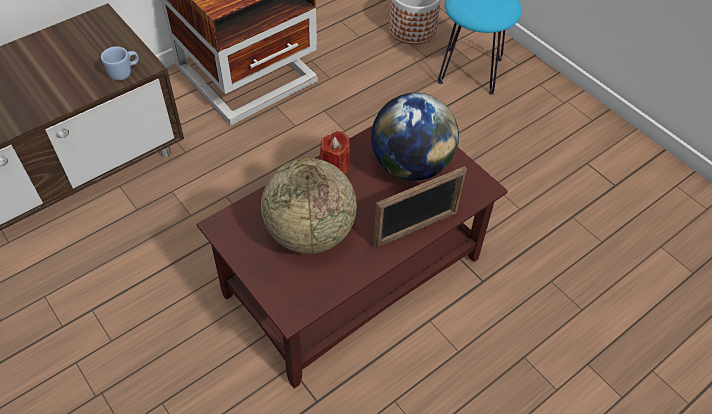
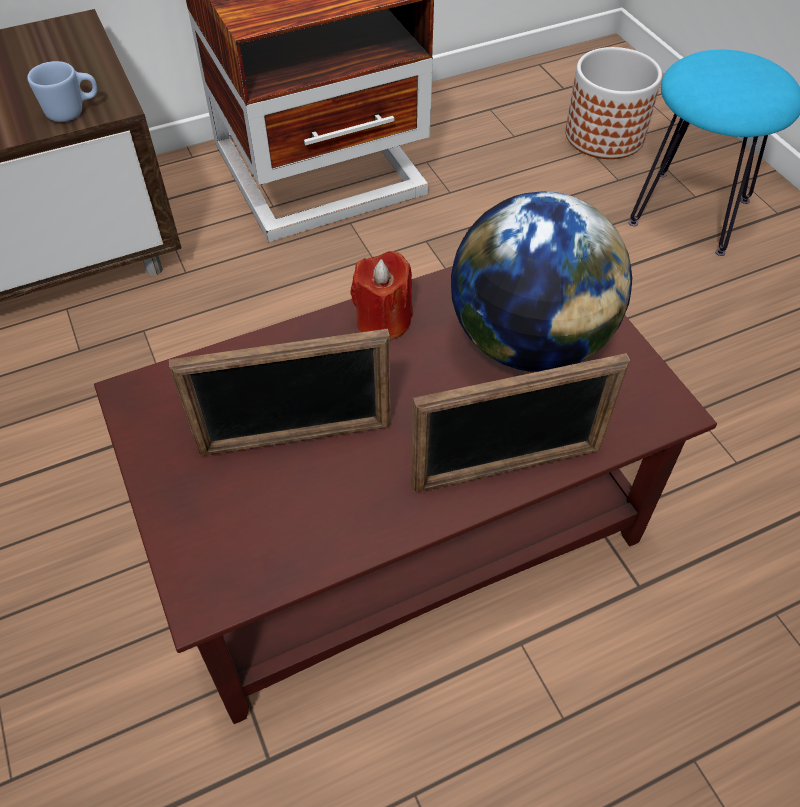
camera: 15 degrees right, 0 degrees up
(310, 233) = (296, 438): globe -> picture frame

